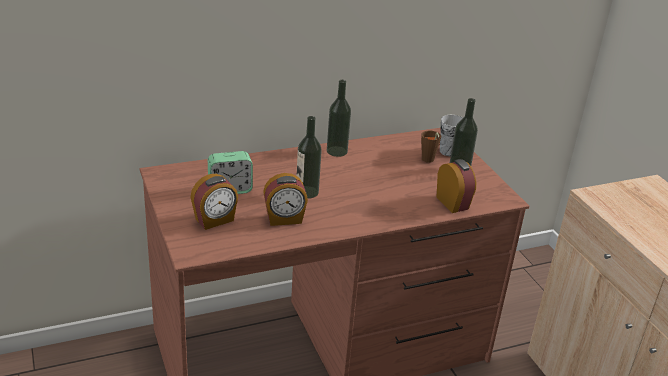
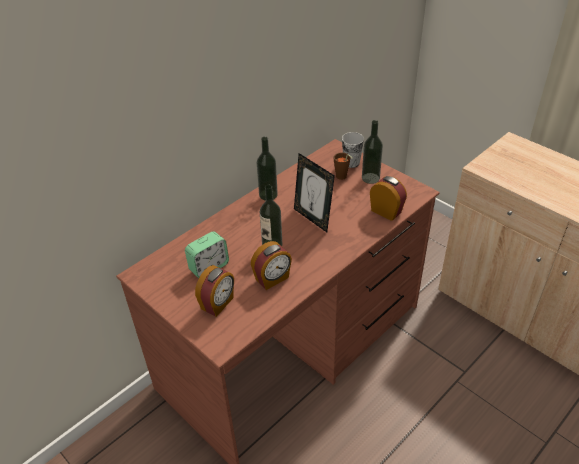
camera: 20 degrees left, 10 degrees up
(367, 184) = (313, 218): none -> picture frame

